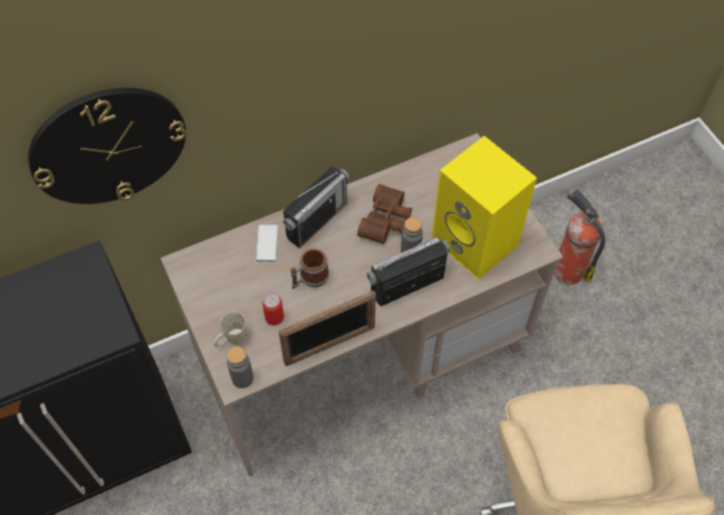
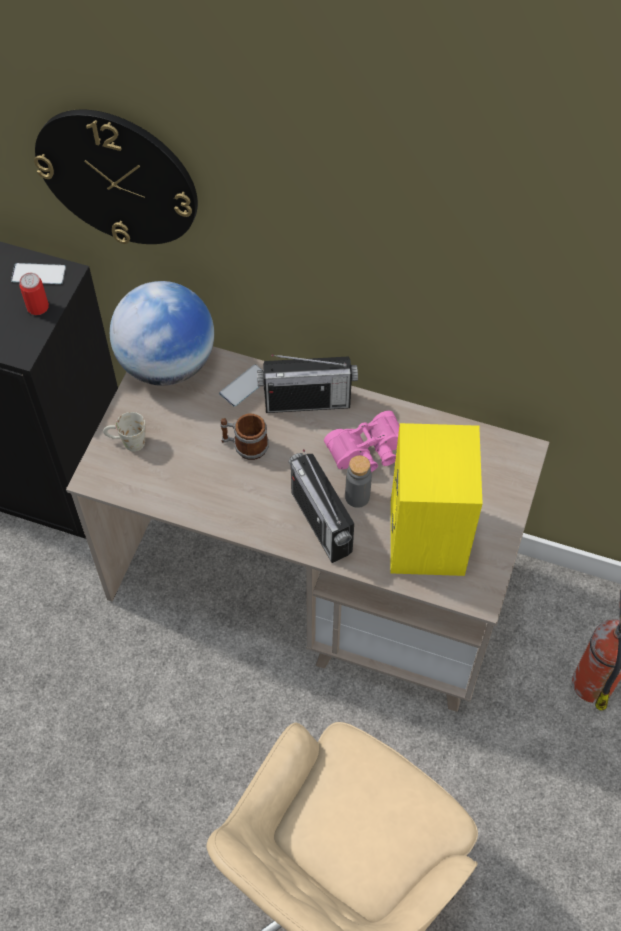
camera: 45 degrees right, 0 degrees up
(68, 273) = (38, 274): none -> phone
(200, 270) = (167, 363): none -> globe
(242, 378) = (102, 480): grey bottle -> none
(274, 317) = (181, 453): can -> can (37, 307)
(330, 345) = (198, 515): picture frame -> none
(387, 221) = (368, 452): brown binoculars -> pink binoculars
(407, 285) = (321, 523): radio -> radio turned 135 degrees counterclockwise

